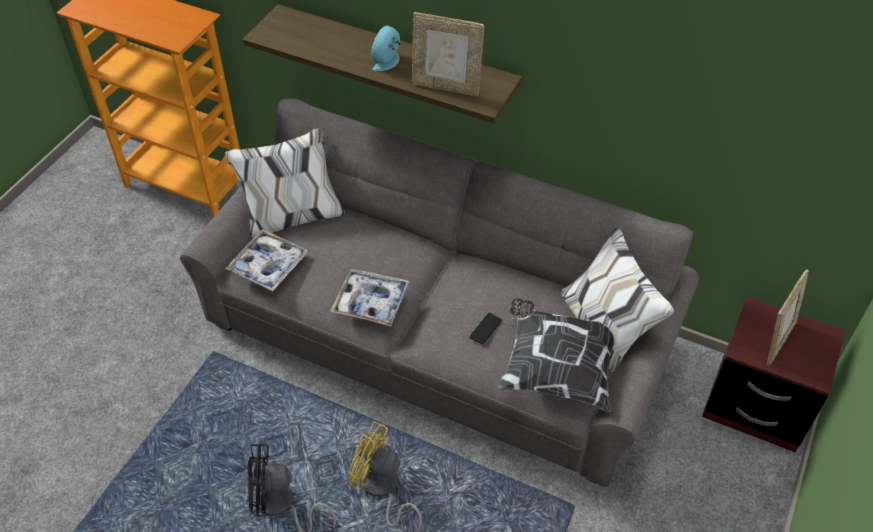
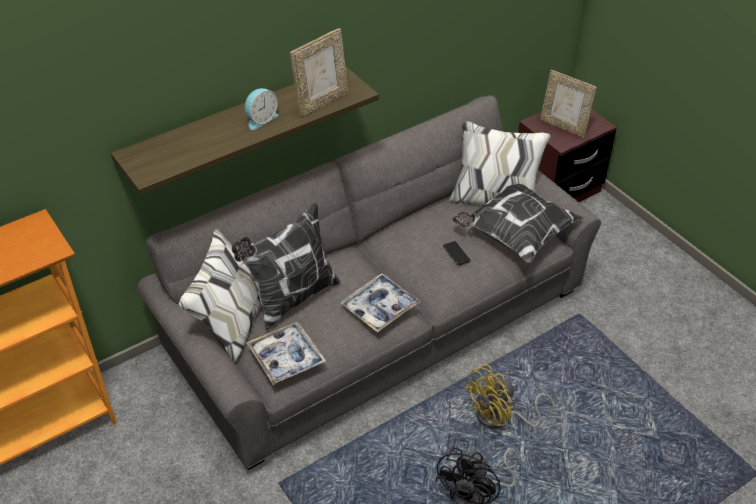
camera: 60 degrees left, 5 degrees down
(339, 236) = (291, 298): none -> pillow
(388, 61) = (260, 119): alarm clock -> alarm clock turned 105 degrees counterclockwise
(776, 340) = (563, 126): picture frame -> picture frame turned 150 degrees clockwise

